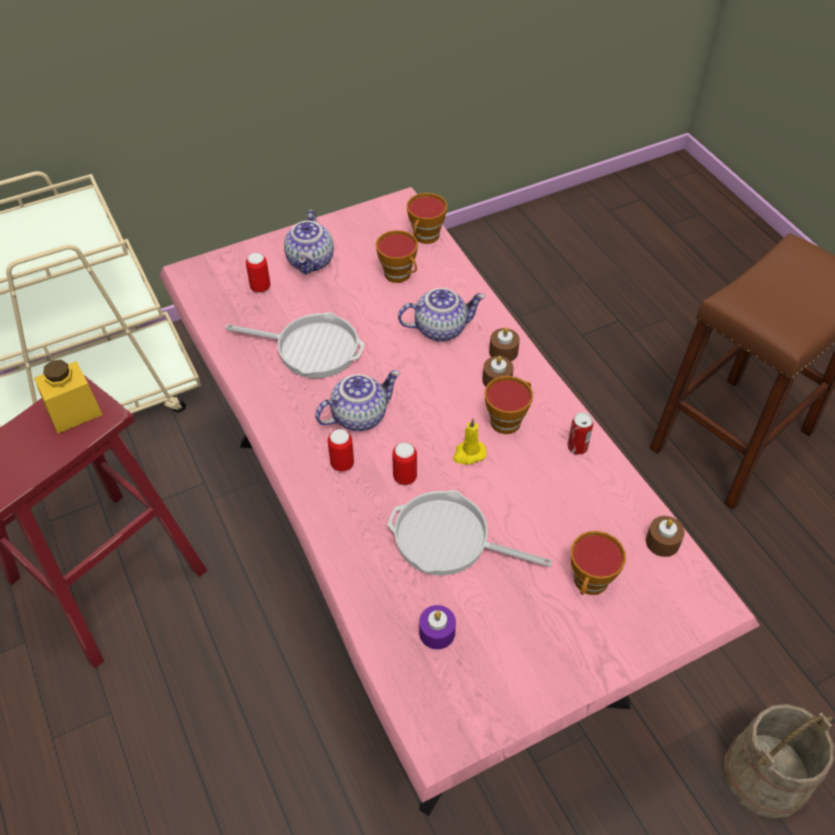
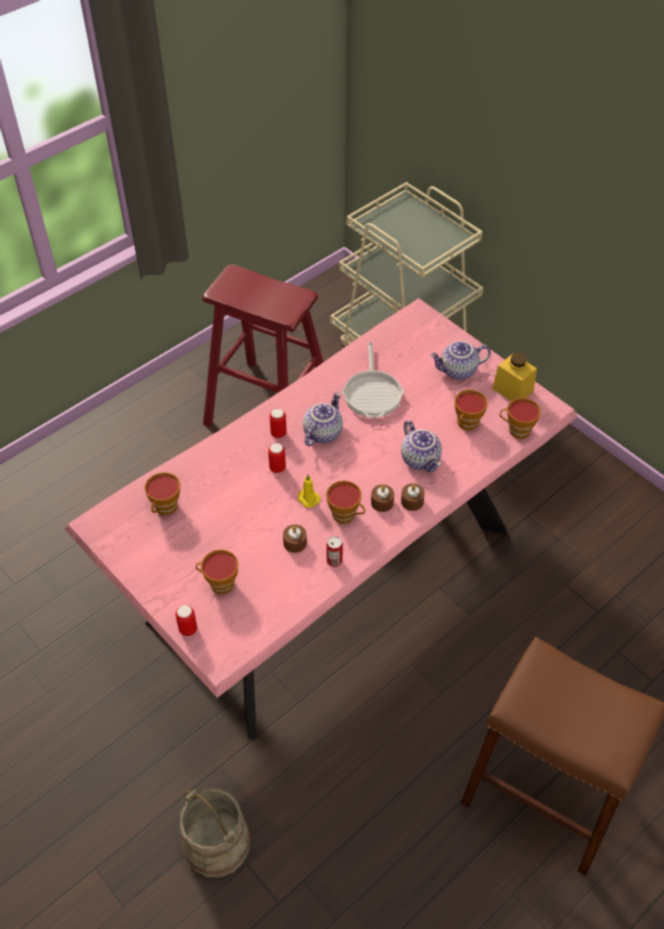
camera: 75 degrees right, 0 degrees up
(74, 411) = (284, 301): yellow jar -> yellow jar (512, 390)
(260, 287) = (420, 351): can -> can (188, 629)
(359, 415) = (322, 432): teapot -> teapot turned 105 degrees counterclockwise
(437, 632) = (165, 508): purple candle -> cup
(448, 540) = (234, 501): frying pan -> none
(662, 542) = (264, 623): brown candle -> brown candle (295, 543)

